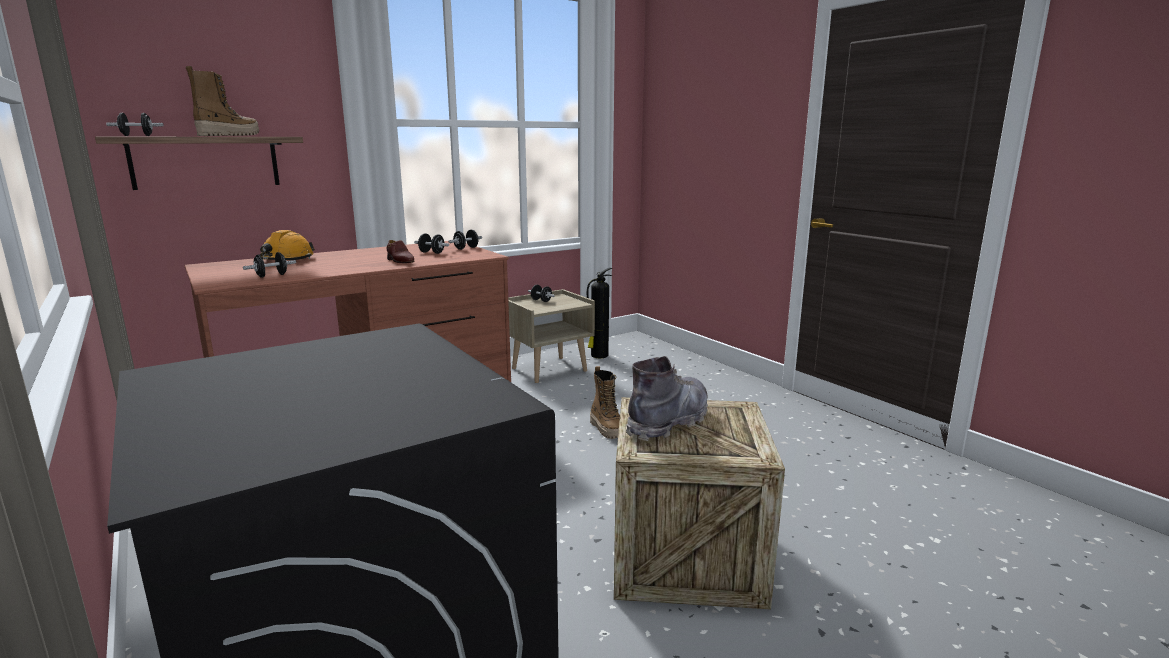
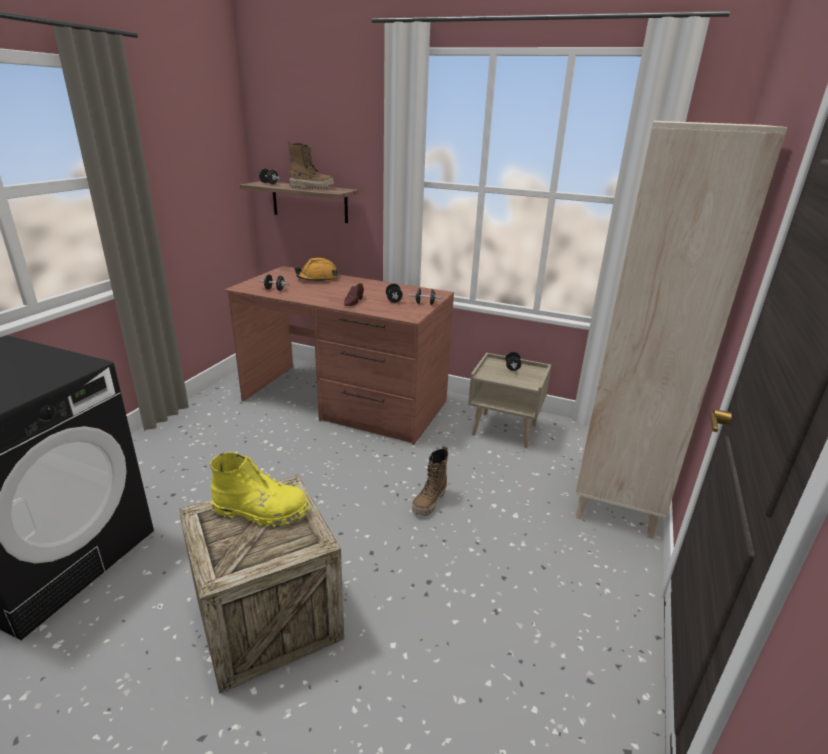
camera: 55 degrees right, 10 degrees up
(598, 356) = (567, 440): fire extinguisher -> none
(669, 422) = (261, 512): grey boot -> yellow boot
(689, 368) = (617, 502): none -> beige bookcase

